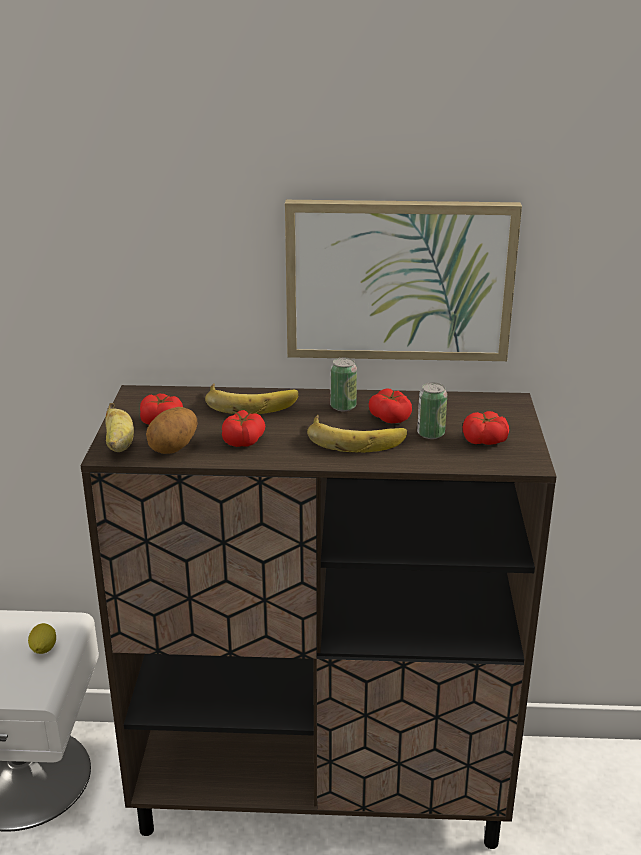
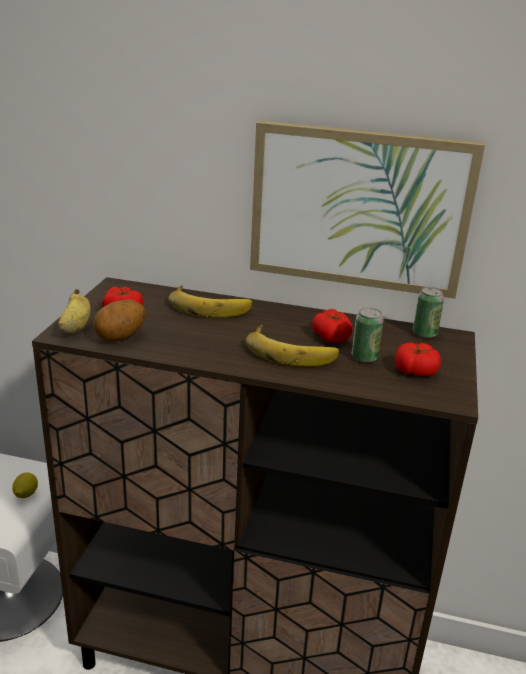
camera: 10 degrees right, 0 degrees up
(243, 440) = (186, 339): tomato -> none
(343, 407) = (291, 321): can -> can (424, 333)

